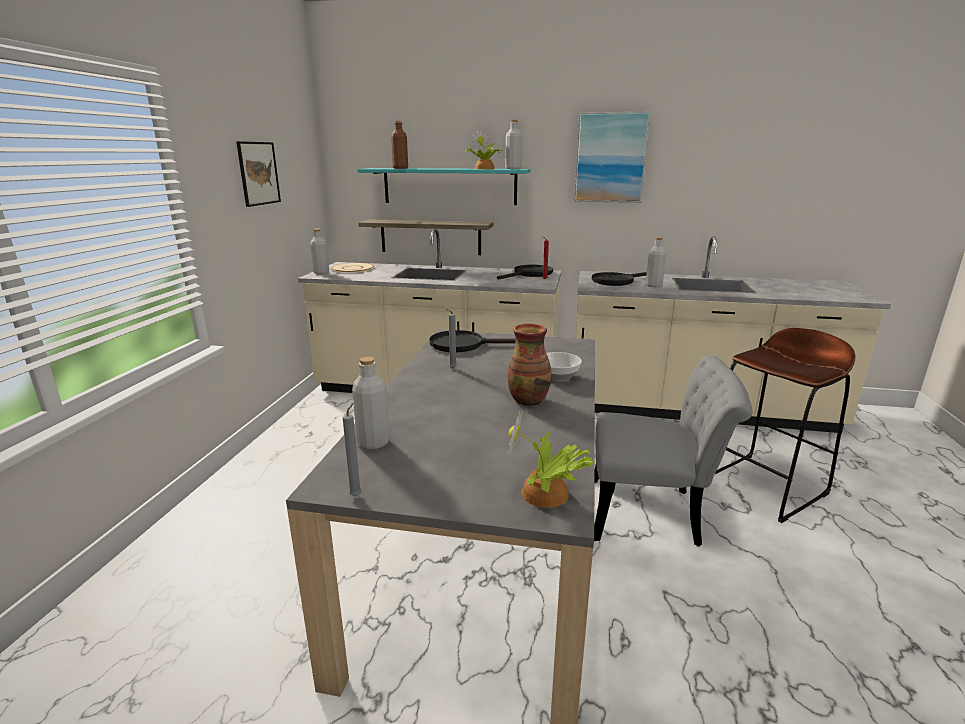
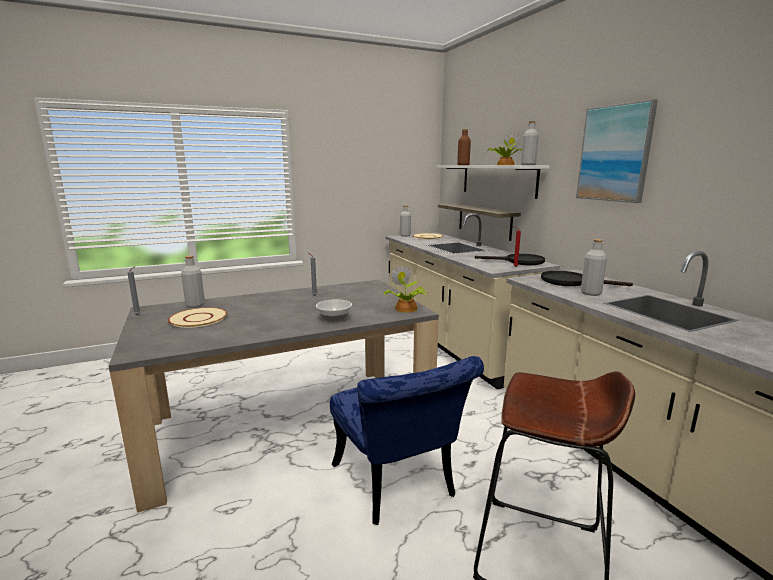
camera: 55 degrees right, 5 degrees down
(258, 173) = (363, 166): picture -> none
(449, 186) = (497, 180): turquoise shelf -> white shelf
(450, 448) = (198, 318): none -> beige plate
(464, 345) = (360, 289): black frying pan -> none
(529, 400) = (283, 320): vase -> none
(547, 495) = (153, 347): potted plant -> potted plant (405, 309)
(654, 514) = (398, 486): grey chair -> blue chair

